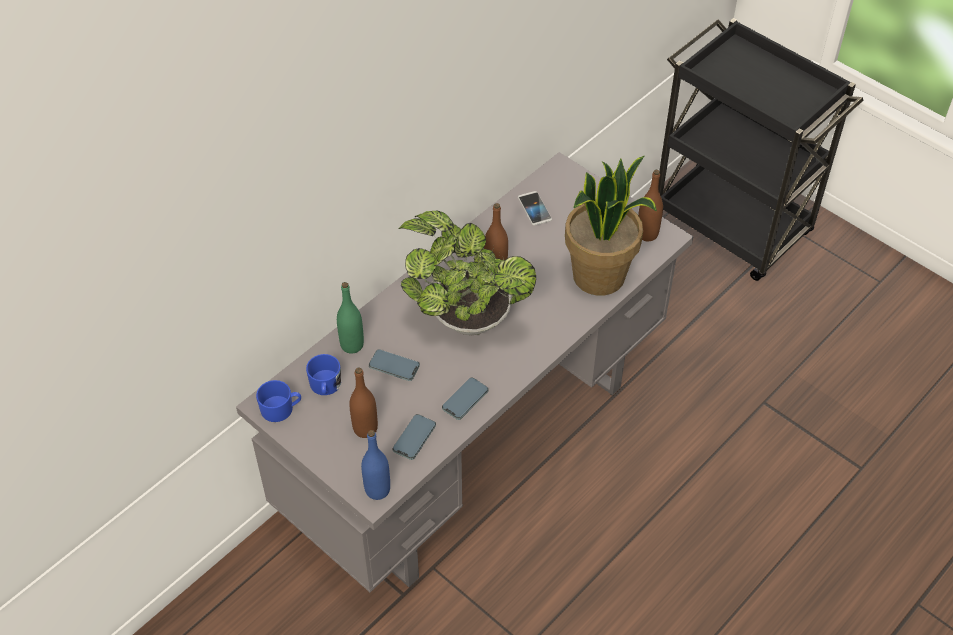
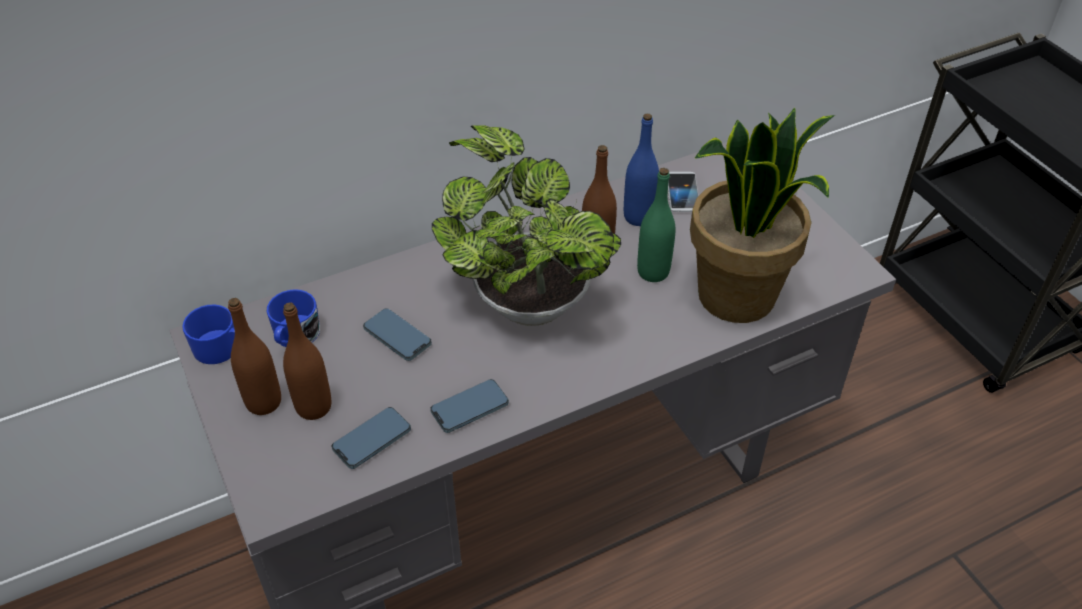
camera: 20 degrees right, 5 degrees down
(352, 345) = (358, 295): green bottle -> green bottle (653, 272)
(377, 490) = (281, 497): blue bottle -> blue bottle (638, 217)
(647, 234) = (828, 260): brown bottle -> brown bottle (264, 402)

